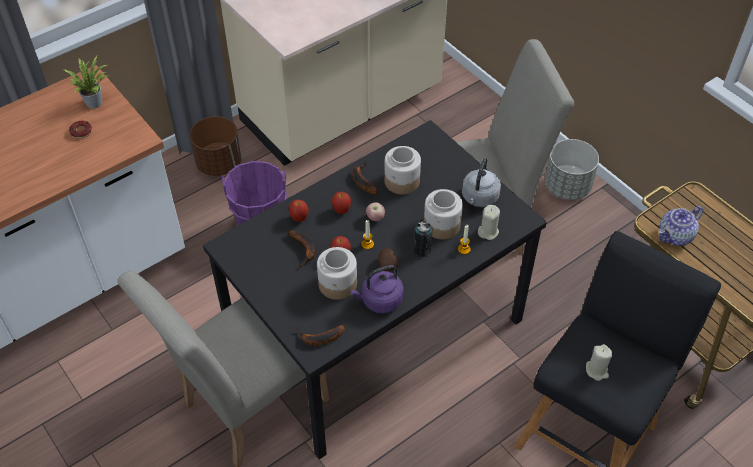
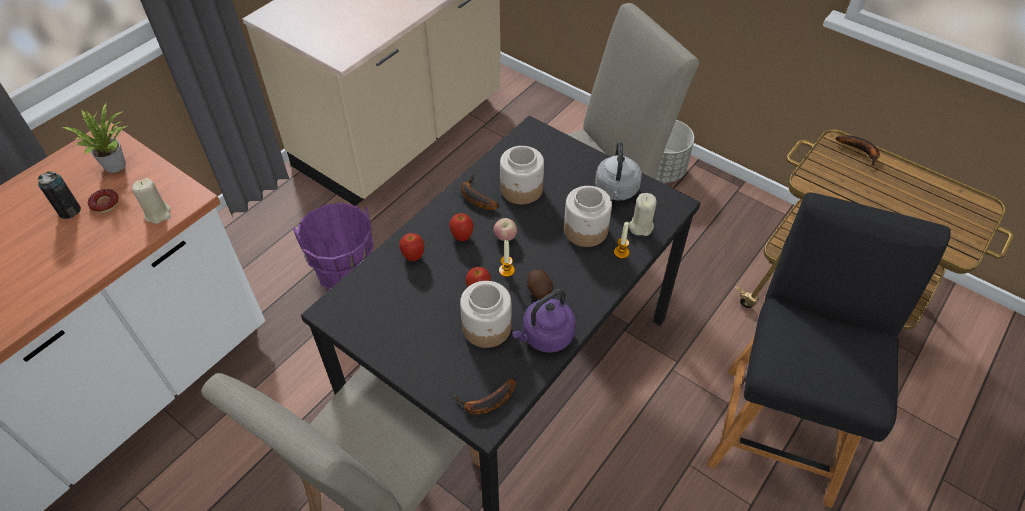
camera: 15 degrees left, 0 degrees up
(219, 163) = (280, 218): brown planter -> none
(304, 249) = (432, 293): banana -> banana (860, 151)
(422, 250) = (574, 264): can -> can (70, 211)
(597, 370) = (819, 362): beige candle -> beige candle (158, 214)
(675, 236) = (839, 190): teapot -> none

